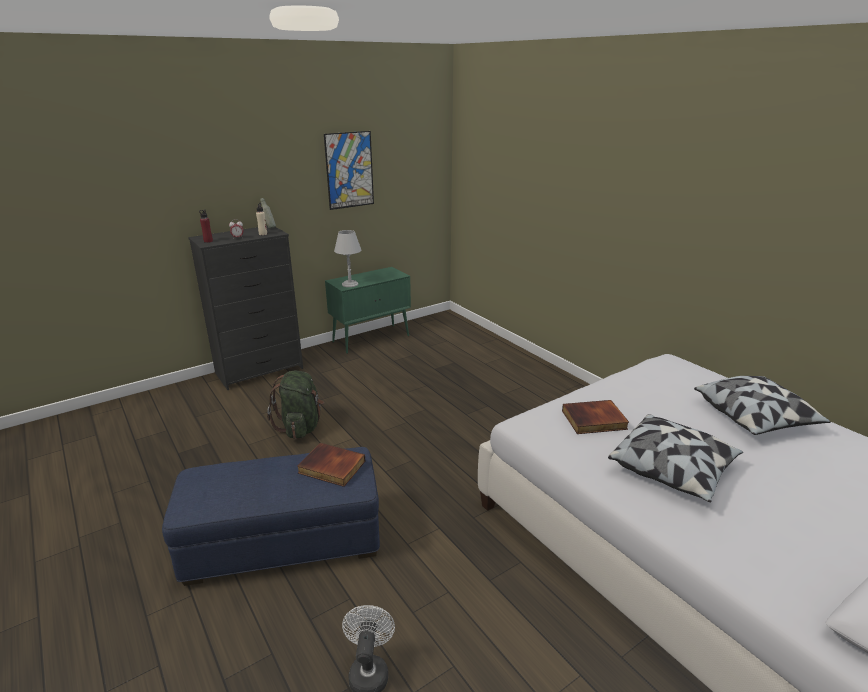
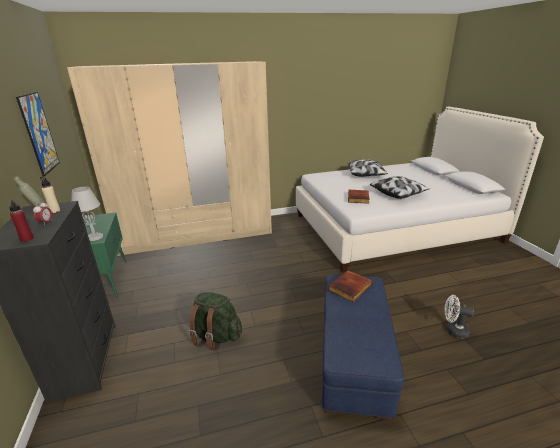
camera: 70 degrees left, 0 degrees up
(496, 356) = (197, 235): none -> beige wardrobe

